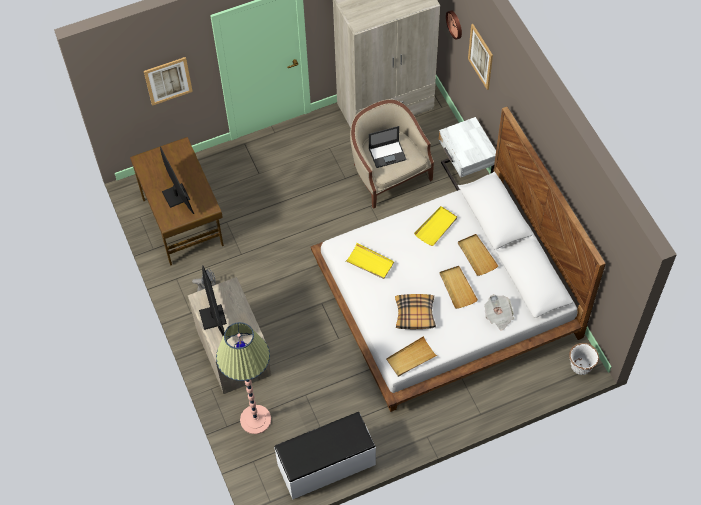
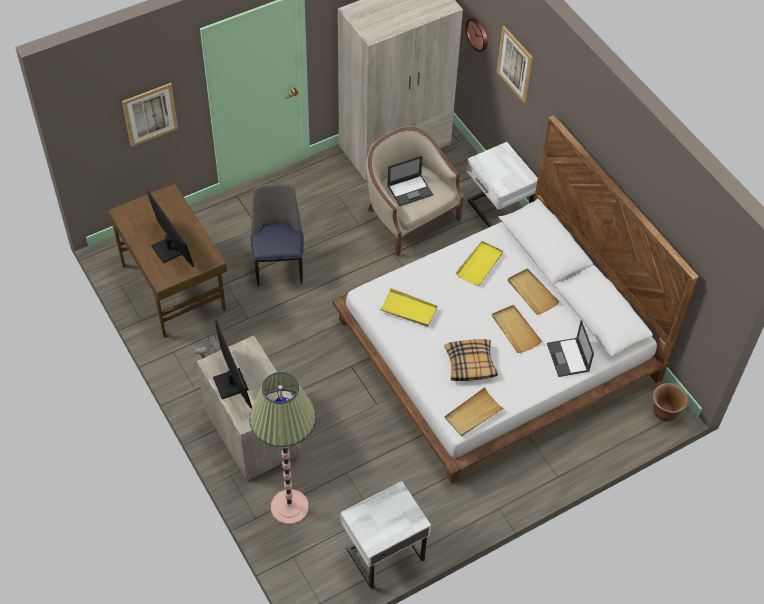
camera: 10 degrees left, 5 degrees down
(272, 208) = (279, 264): none -> chair
(326, 465) = (383, 553): white bench -> white nightstand
(498, 316) = (568, 358): newspaper -> laptop
(580, 366) = (664, 412): white planter -> brown planter

